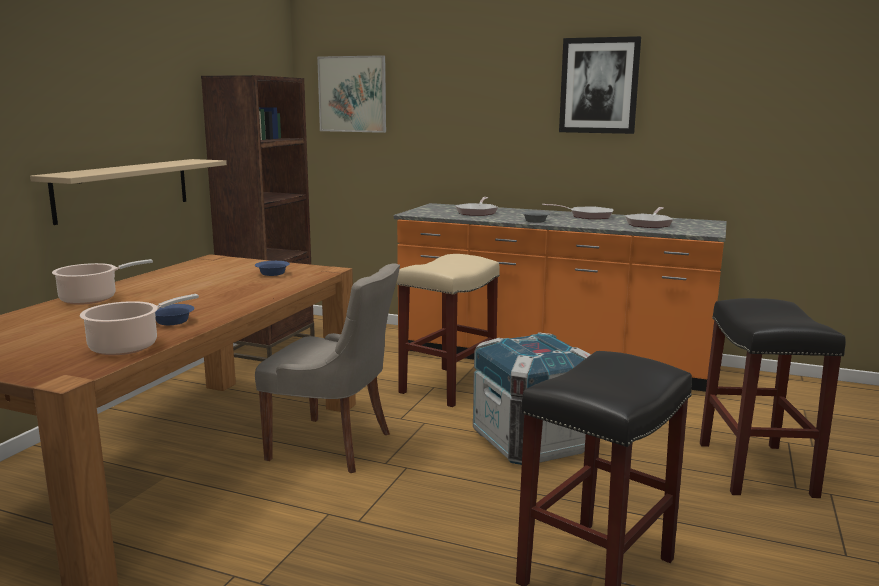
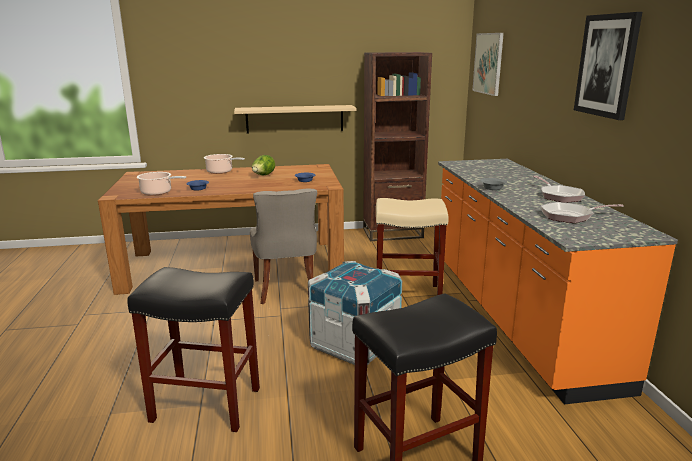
camera: 60 degrees right, 5 degrees up
(189, 284) = (263, 176): none -> lettuce
(477, 212) = (495, 172): frying pan -> none

